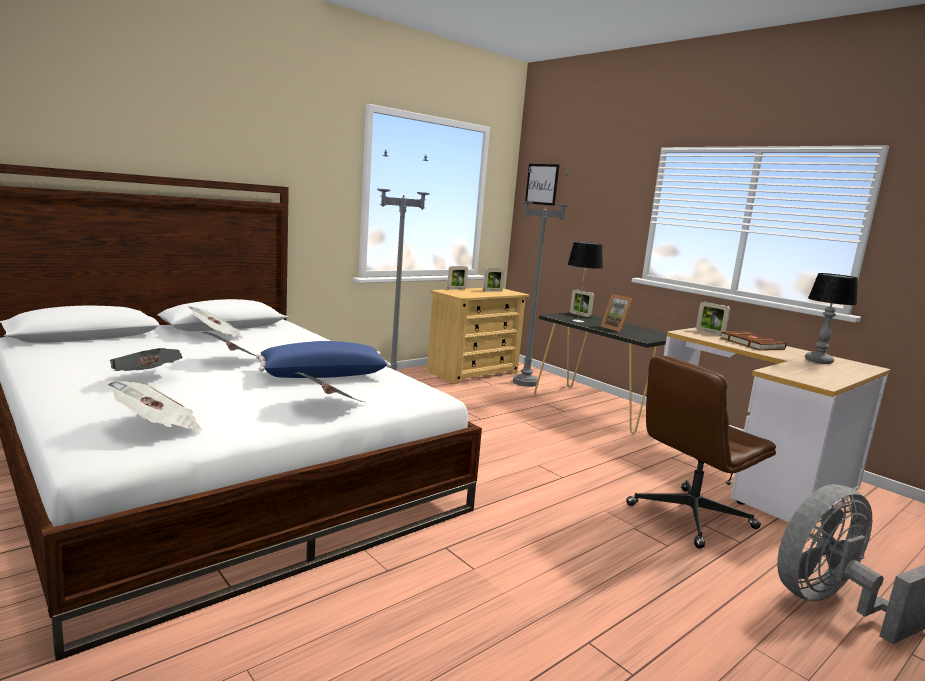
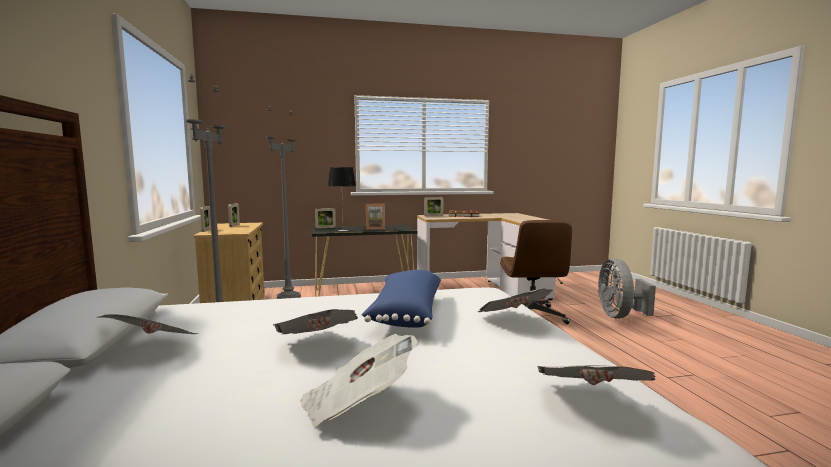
camera: 60 degrees left, 5 degrees down
(542, 184) = (236, 124): picture -> none
(819, 361) = (503, 215): table lamp -> none

